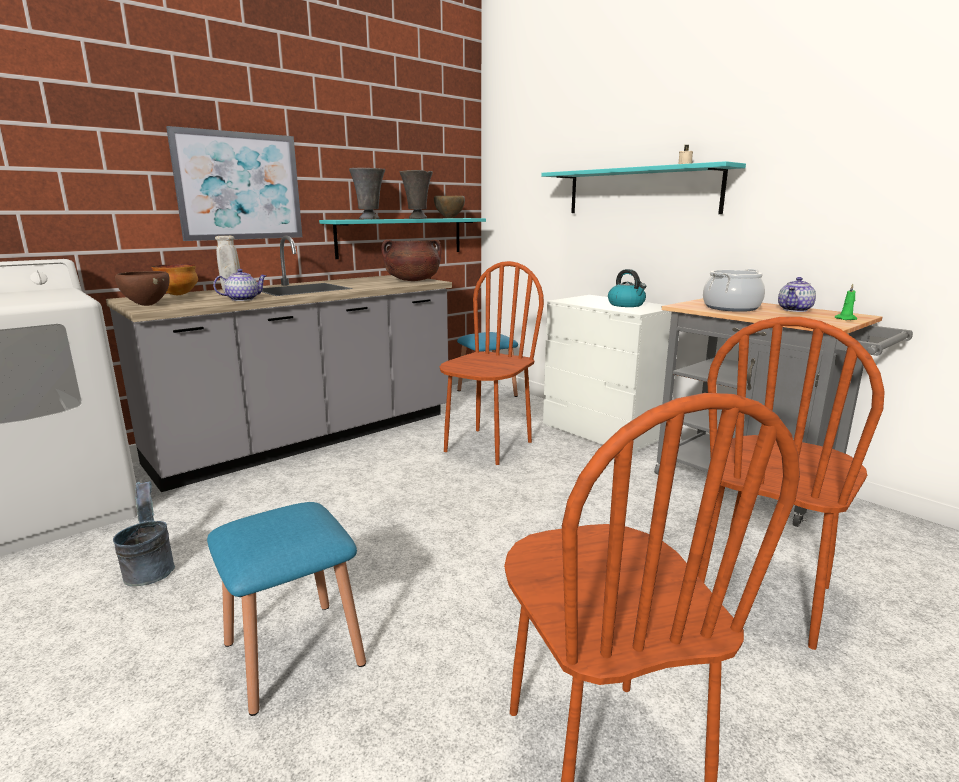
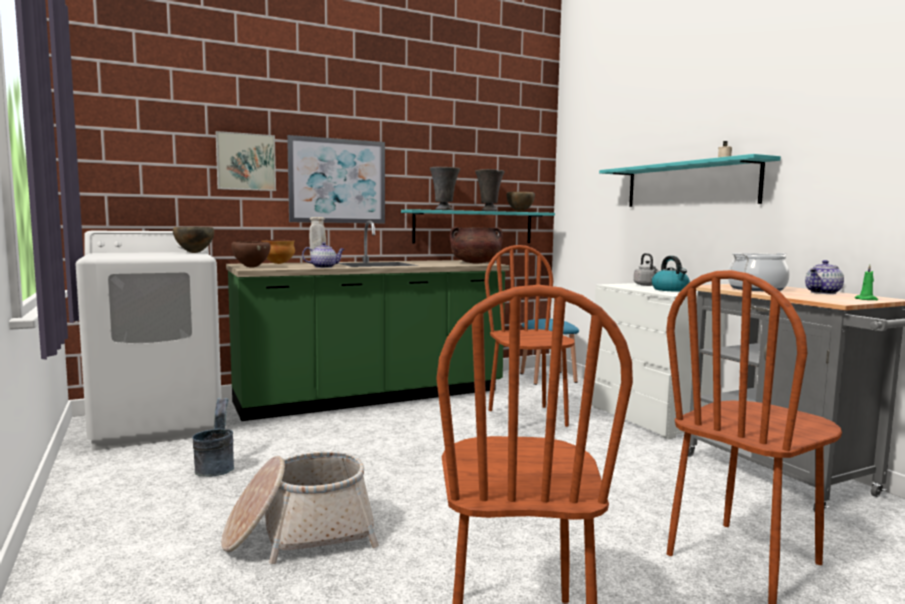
camera: 15 degrees right, 10 degrees down
(61, 291) = (194, 253): none -> brown bowl
(113, 163) = (246, 162): none -> picture
(293, 653) = (300, 534): blue stool -> basket
(310, 439) = (372, 397): grey counter -> green counter
(487, 446) = (528, 418): brown chair -> brown chair turned 60 degrees counterclockwise
(597, 299) = (647, 285): none -> grey kettle

